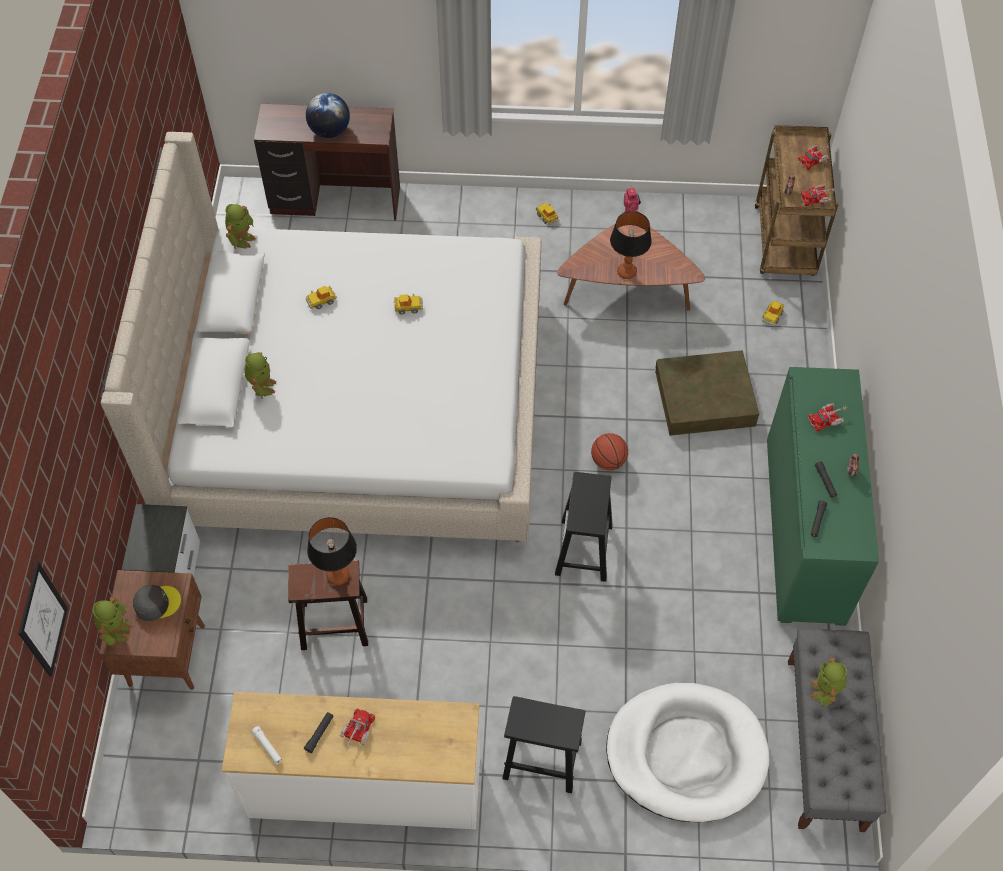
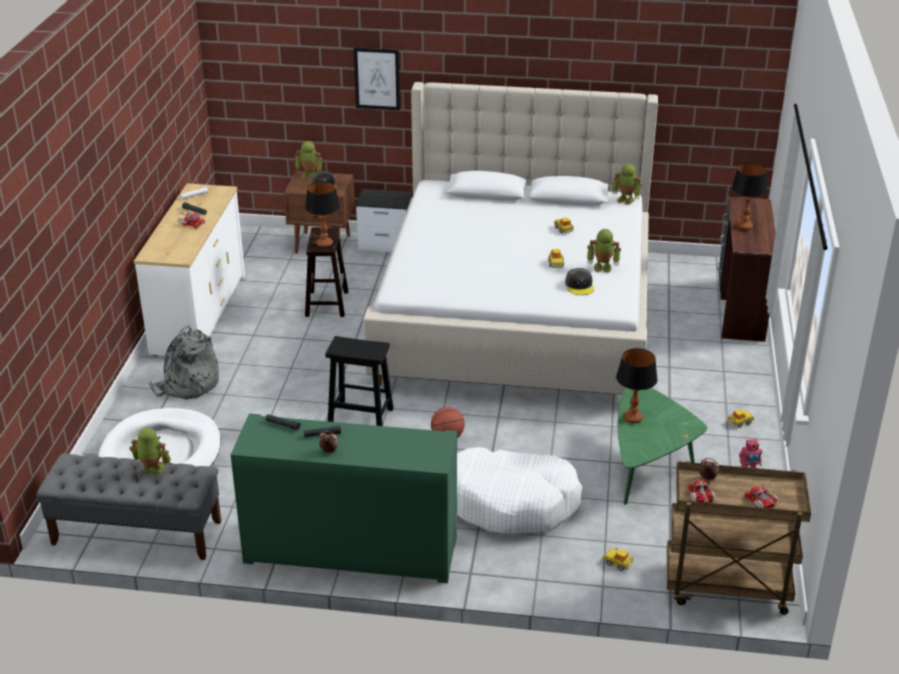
camera: 95 degrees right, 25 degrees down
(42, 620) = (271, 80): picture -> picture (377, 78)
(262, 386) = (483, 207): toy robot -> toy robot (603, 267)
(330, 131) = (744, 226): globe -> table lamp
(458, 284) = (579, 286): none -> grey cap
(540, 759) = (187, 385): black stool -> grey backpack
(626, 290) = (648, 465): brown coffee table -> green coffee table
(705, 398) = (511, 502): brown storage box -> white dog bed
(827, 419) = (391, 445): toy truck -> none

